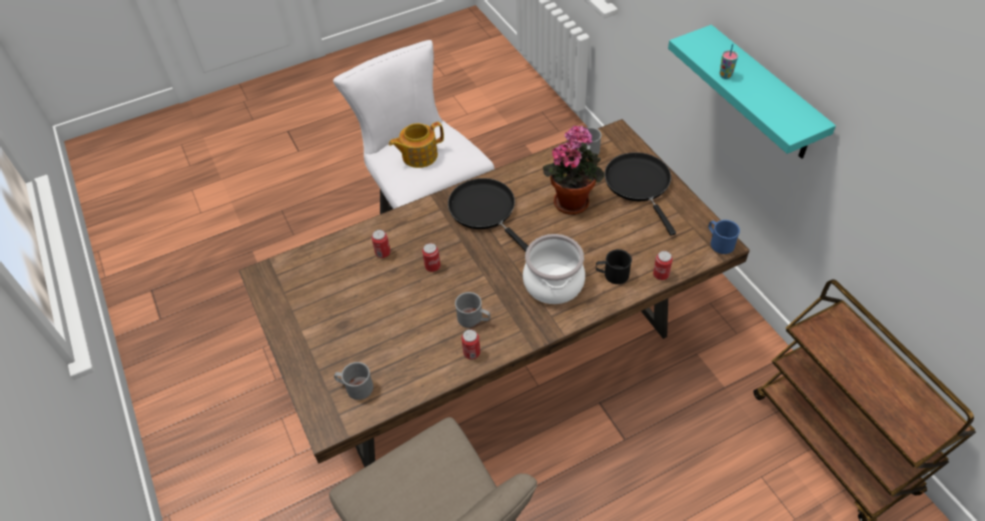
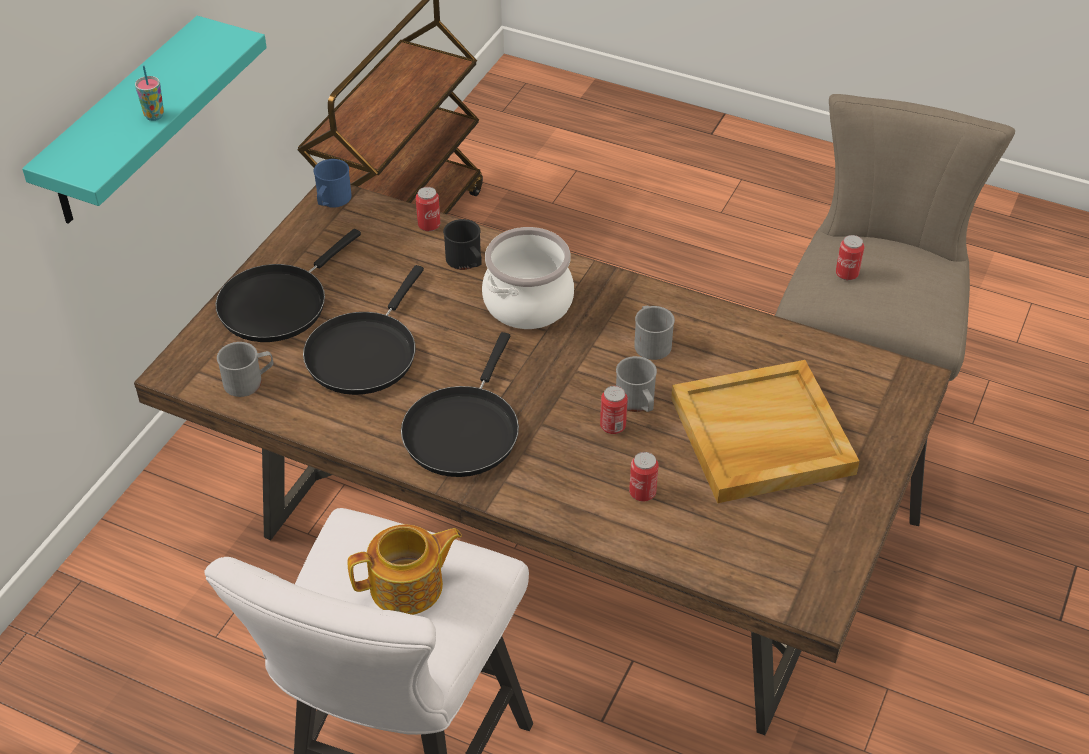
camera: 130 degrees left, 5 degrees down
(355, 387) = (847, 388): grey mug -> grey mug (637, 403)
(365, 322) = (760, 437): none -> beige tray
(418, 155) = (408, 586): teapot -> teapot turned 45 degrees counterclockwise
(471, 353) = (697, 319): can -> can (847, 274)
(572, 200) = (364, 353): potted plant -> black frying pan

